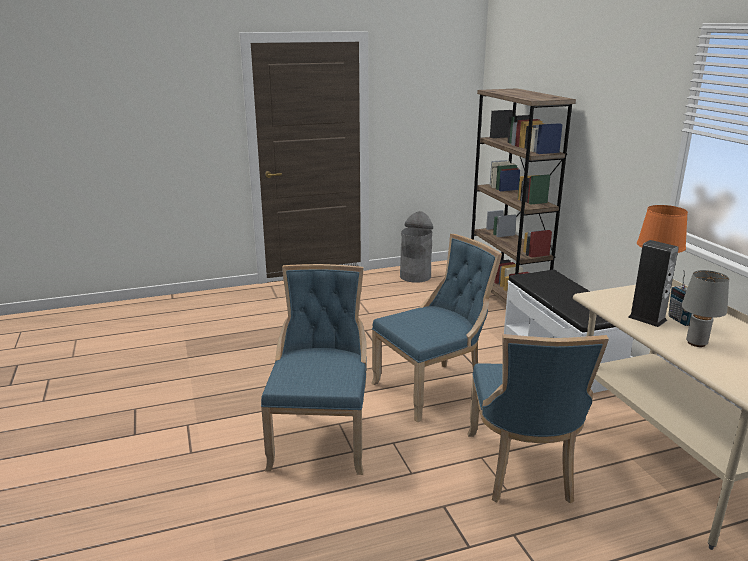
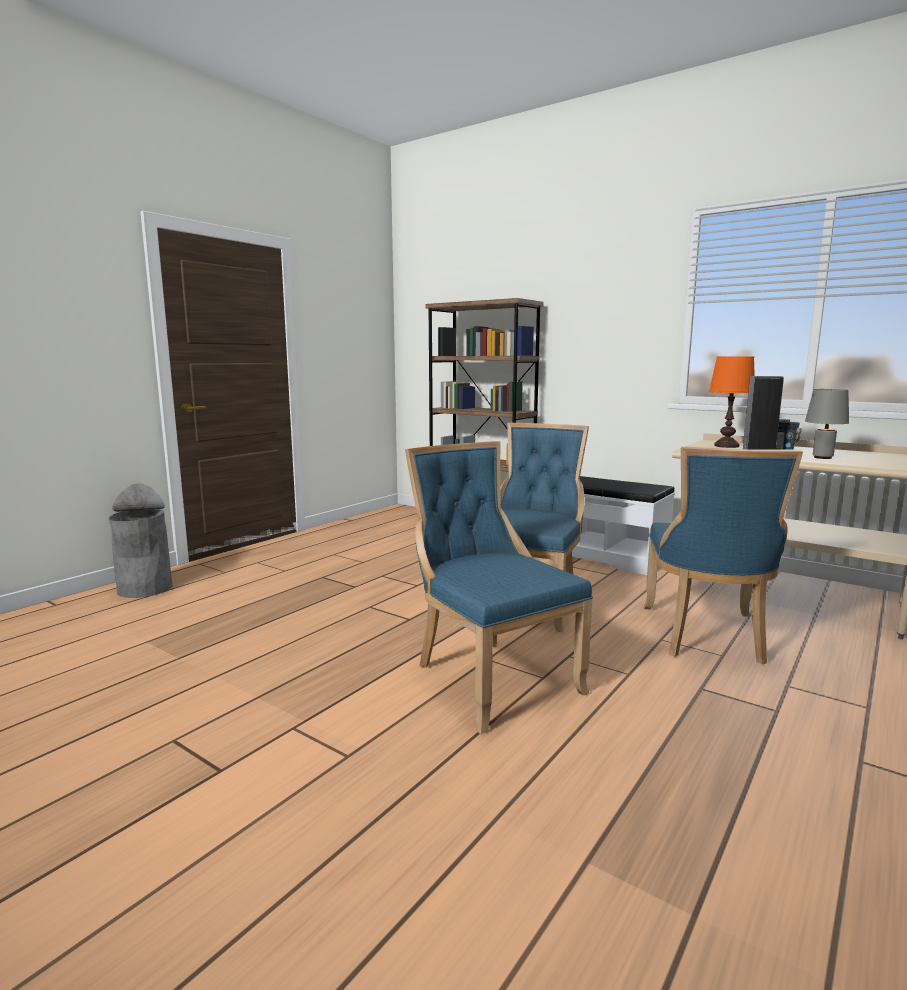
camera: 35 degrees left, 10 degrees down
(415, 276) = (365, 525): grey trash can -> grey trash can (145, 588)
(523, 469) = (706, 636): blue chair -> blue chair turned 45 degrees clockwise

